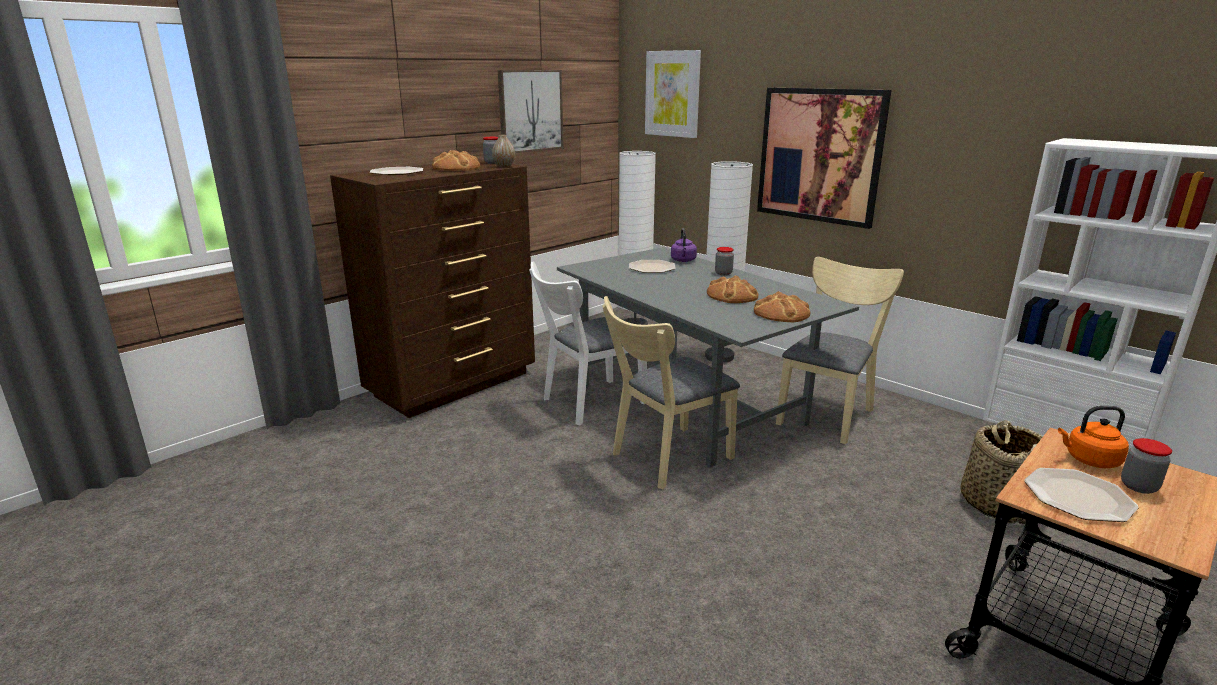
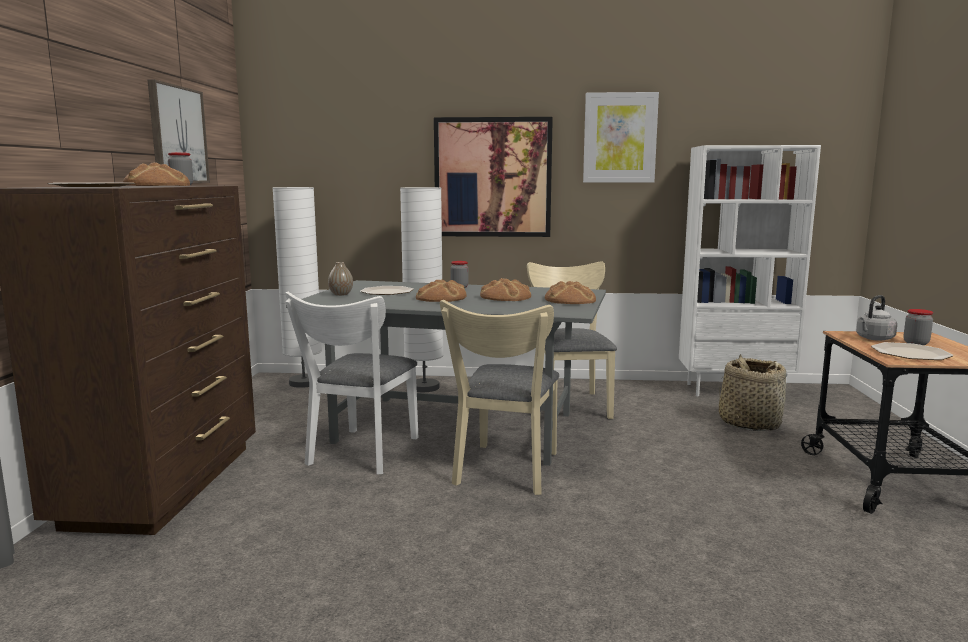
camera: 40 degrees left, 10 degrees down
(504, 166) = (213, 185): vase -> vase (341, 294)
(672, 94) = (318, 127): picture -> picture (620, 138)
(676, 284) = (441, 298): none -> bread
(683, 260) = (402, 285): purple kettle -> none
(1089, 460) = (873, 339): orange kettle -> grey kettle

